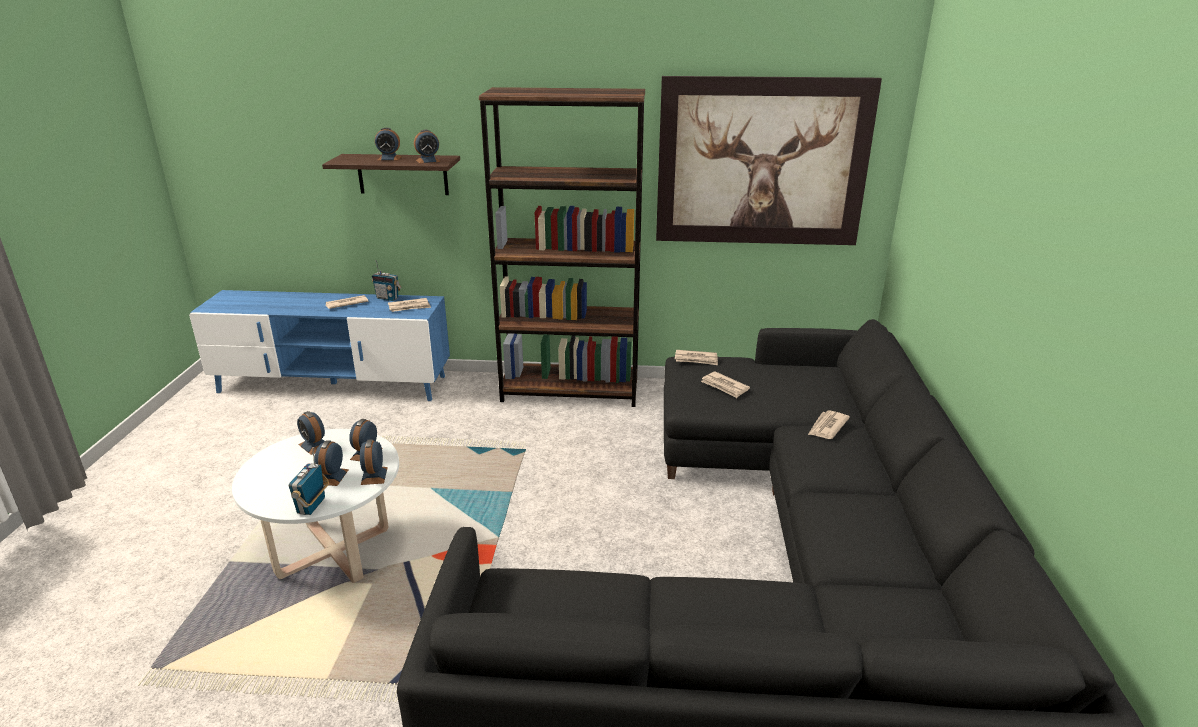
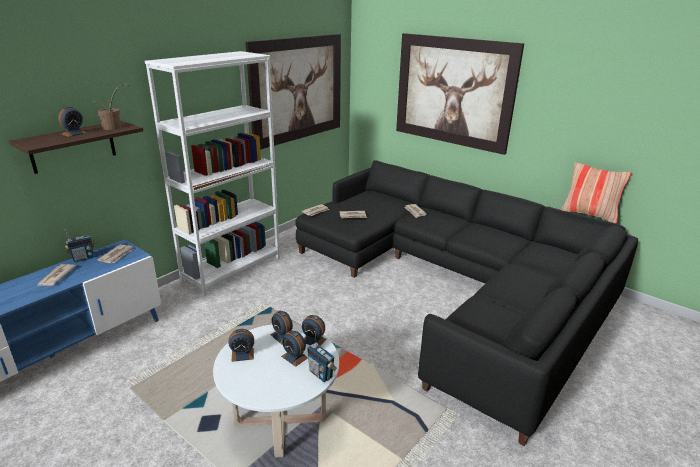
camera: 55 degrees left, 0 degrees up
(428, 161) = (114, 128): alarm clock -> potted plant
(570, 391) = (232, 269): brown bookcase -> white bookcase
(987, 219) = (453, 92): none -> picture
(1068, 599) = (589, 214): none -> pillow

